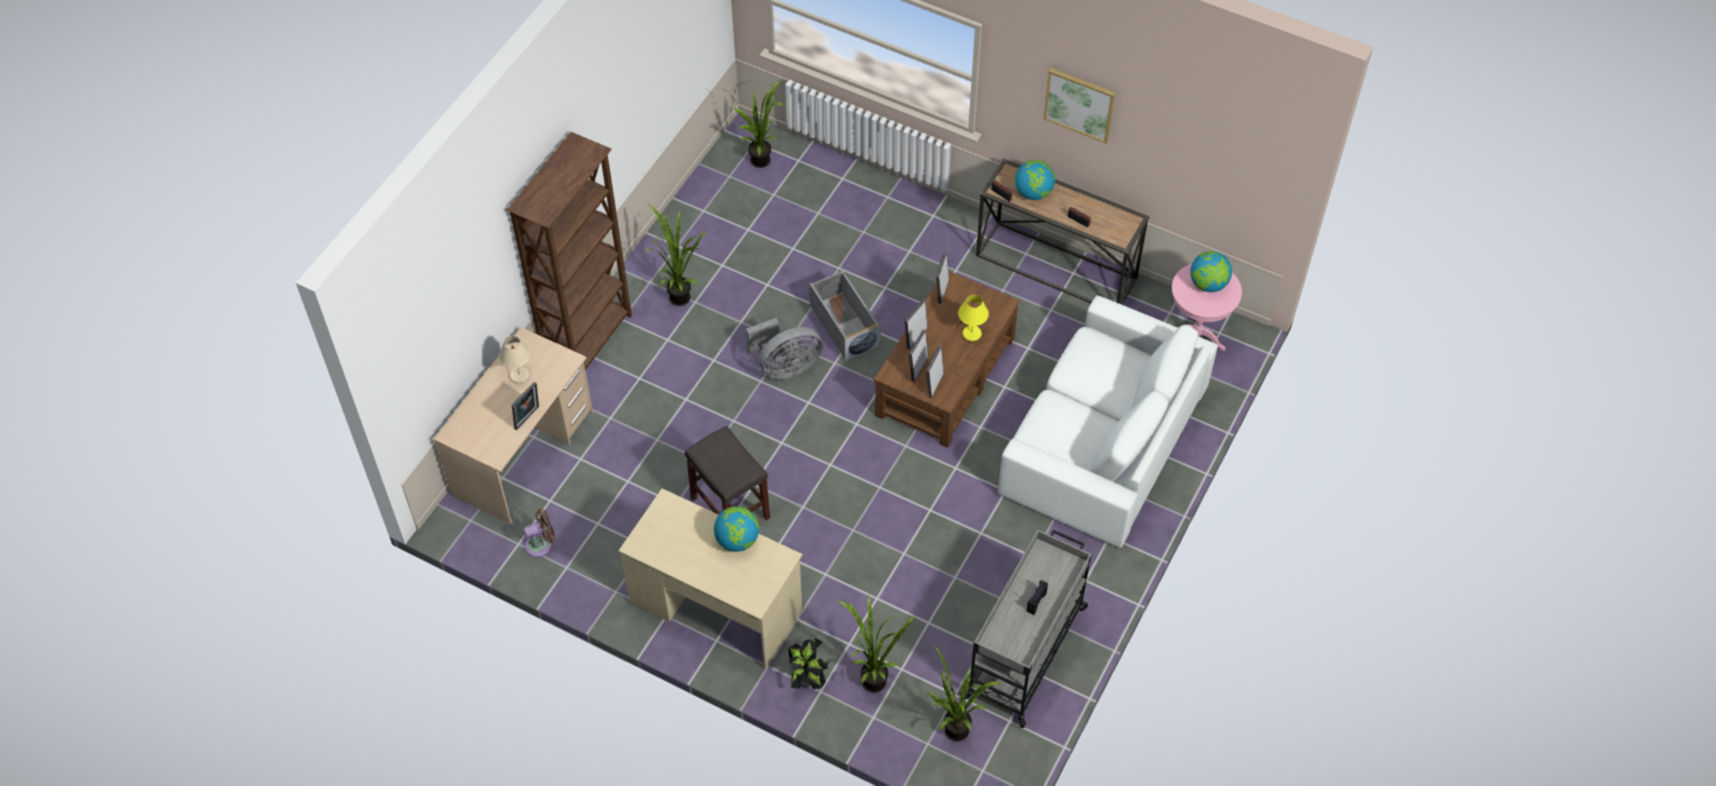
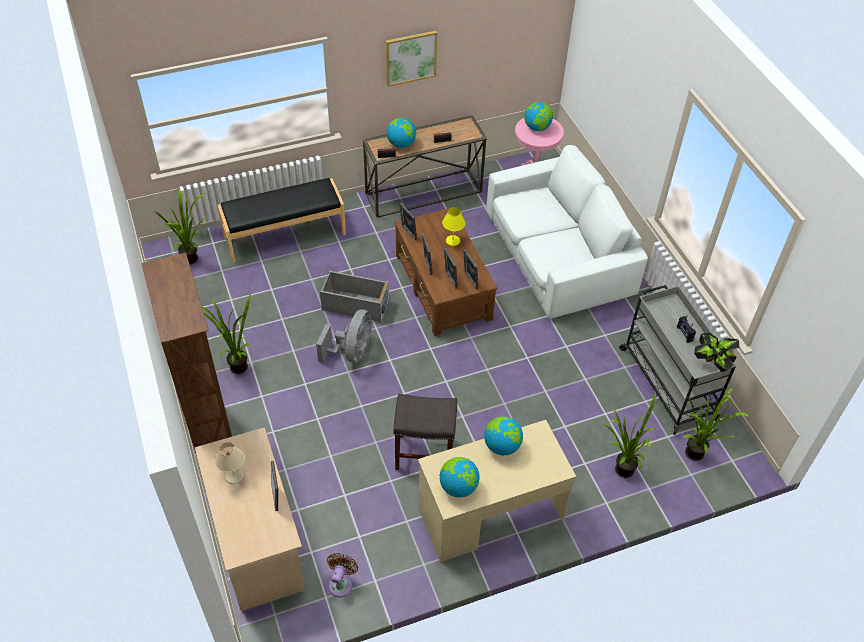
camera: 50 degrees left, 5 degrees down
(662, 538) = (458, 487): none -> globe
(807, 675) = (588, 501): potted plant -> potted plant (712, 363)
(869, 204) = (284, 235): none -> black bench

